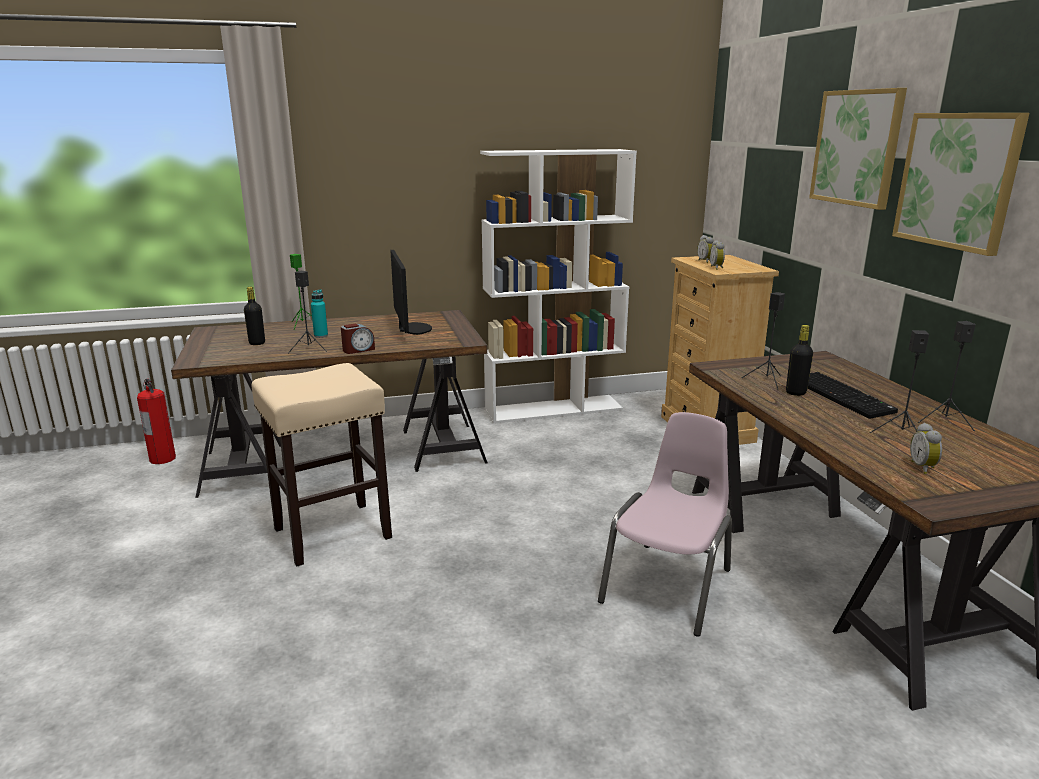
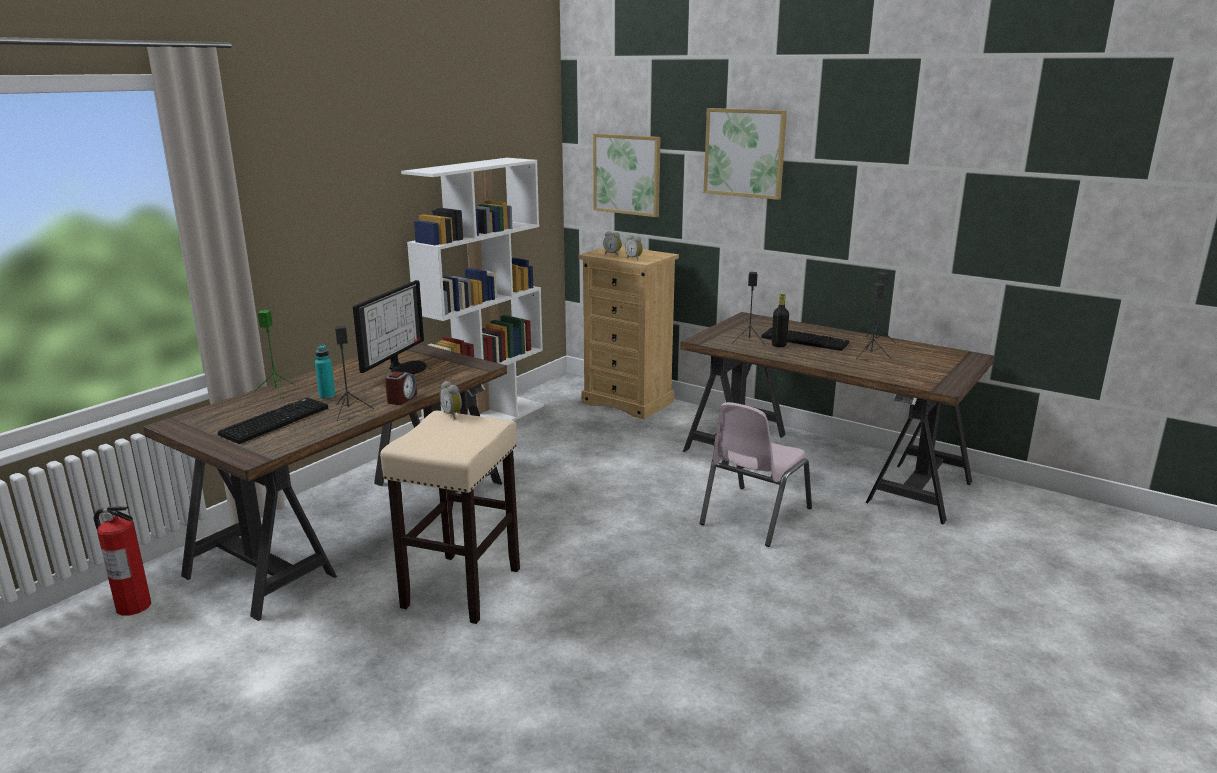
camera: 40 degrees left, 0 degrees up
(257, 343) = (275, 421): black bottle -> keyboard
(411, 329) = (404, 368): monitor -> monitor turned 75 degrees clockwise
(668, 586) = (754, 516): pink chair -> pink chair turned 135 degrees counterclockwise
(923, 468) = (910, 371): alarm clock -> alarm clock (453, 415)
(957, 180) = (841, 177): picture -> picture (627, 174)

